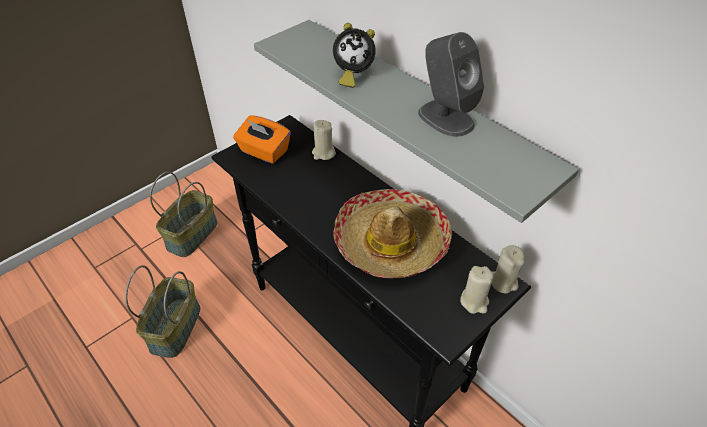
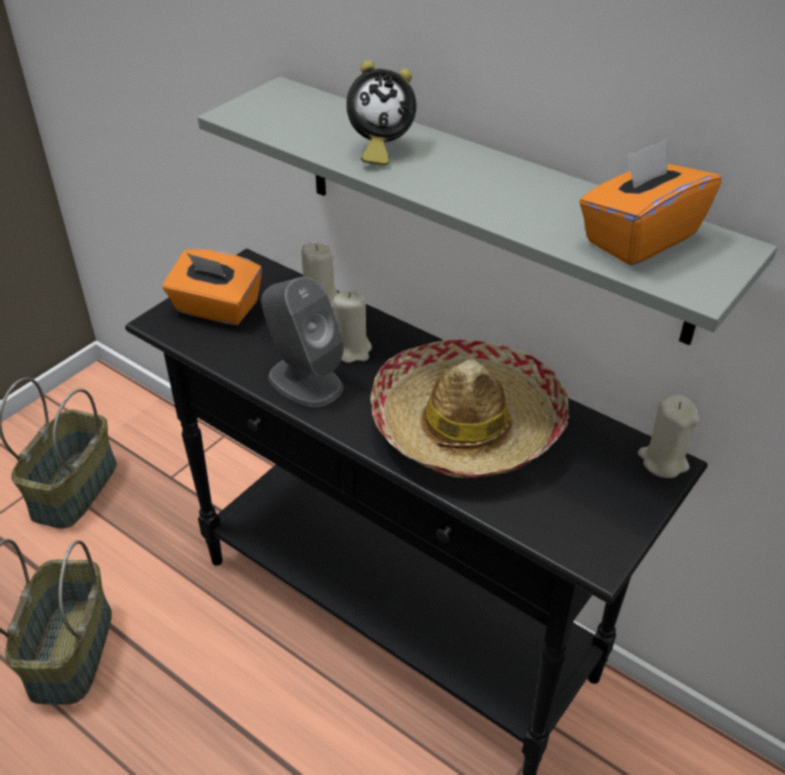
camera: 10 degrees left, 5 degrees down
(445, 118) = (548, 195): grey speaker -> grey speaker (304, 381)
(474, 301) = (626, 497): beige candle -> beige candle (352, 350)
(492, 153) = (639, 238): none -> orange tissue box

